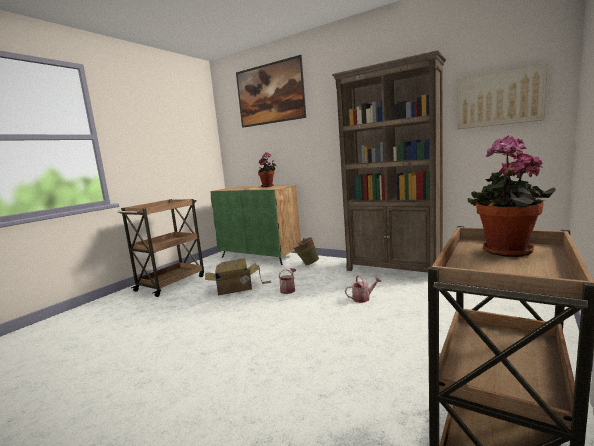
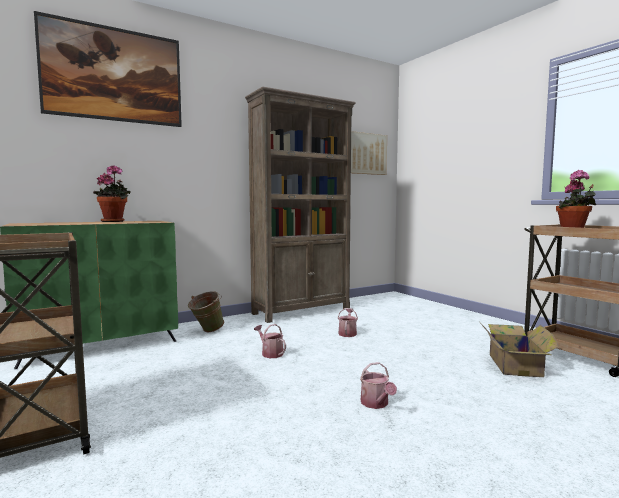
camera: 65 degrees left, 5 degrees down
(232, 342) = (376, 404): none -> watering can
(236, 288) = (202, 379): cardboard box -> cardboard box (514, 364)

